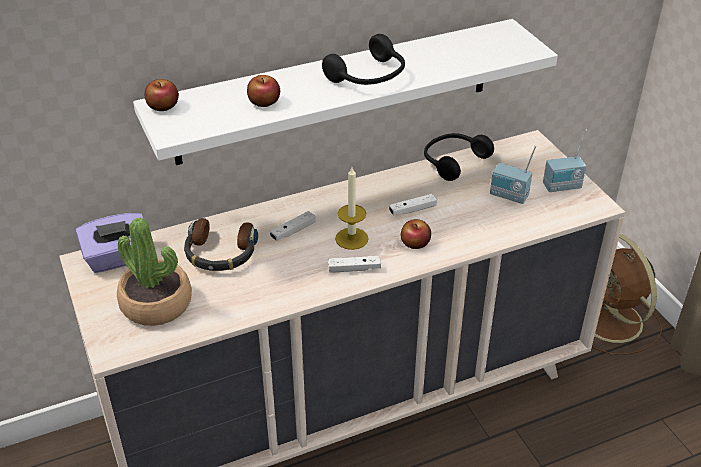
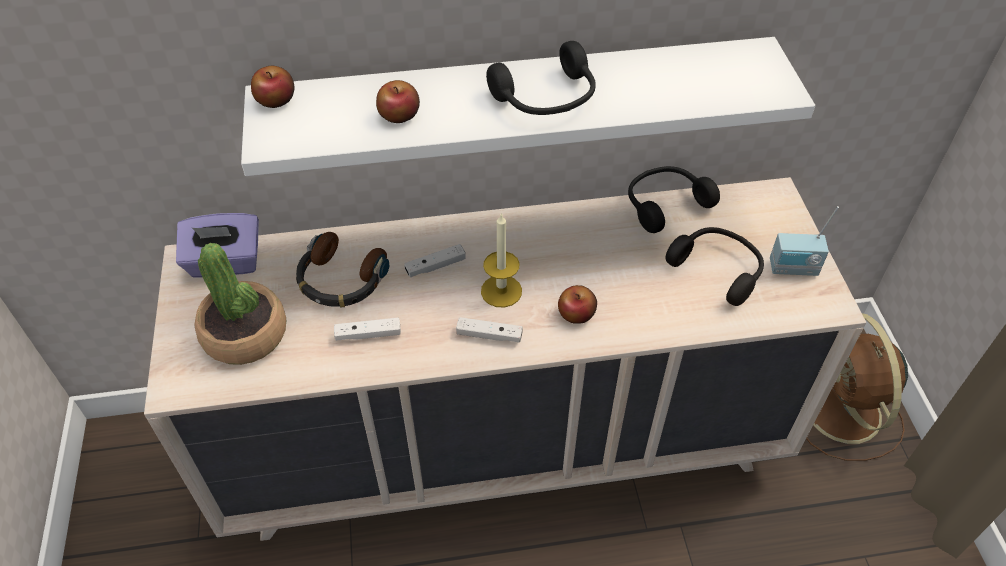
camera: 15 degrees right, 10 degrees up
(412, 210) = (590, 265): white game controller -> white game controller (368, 334)
(508, 196) = (718, 269): radio -> black headphones

